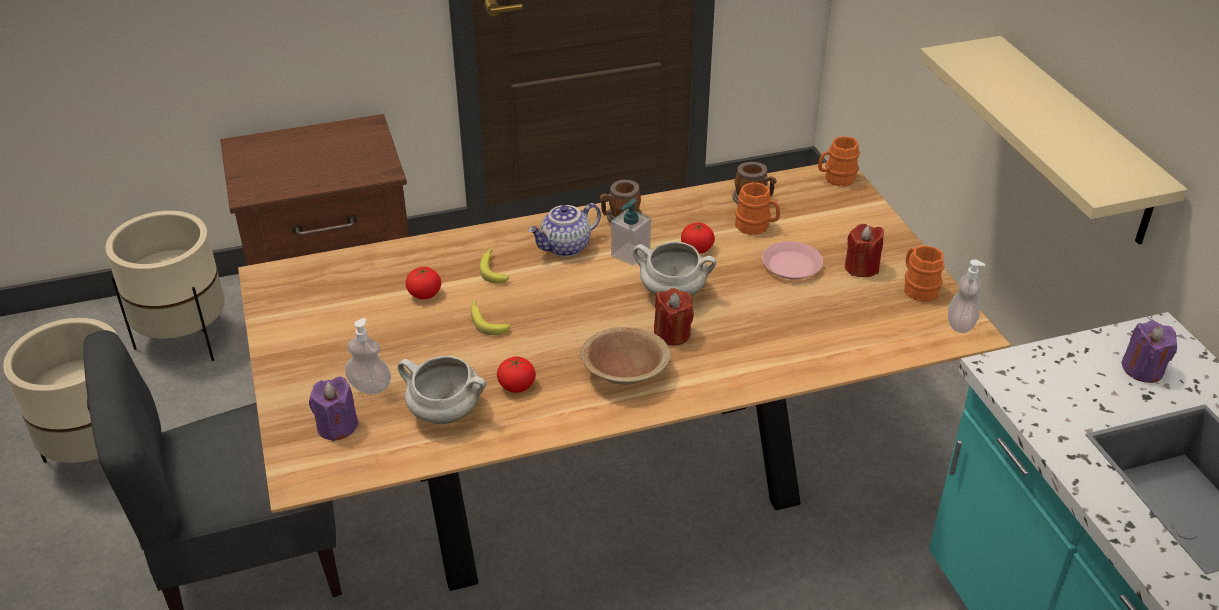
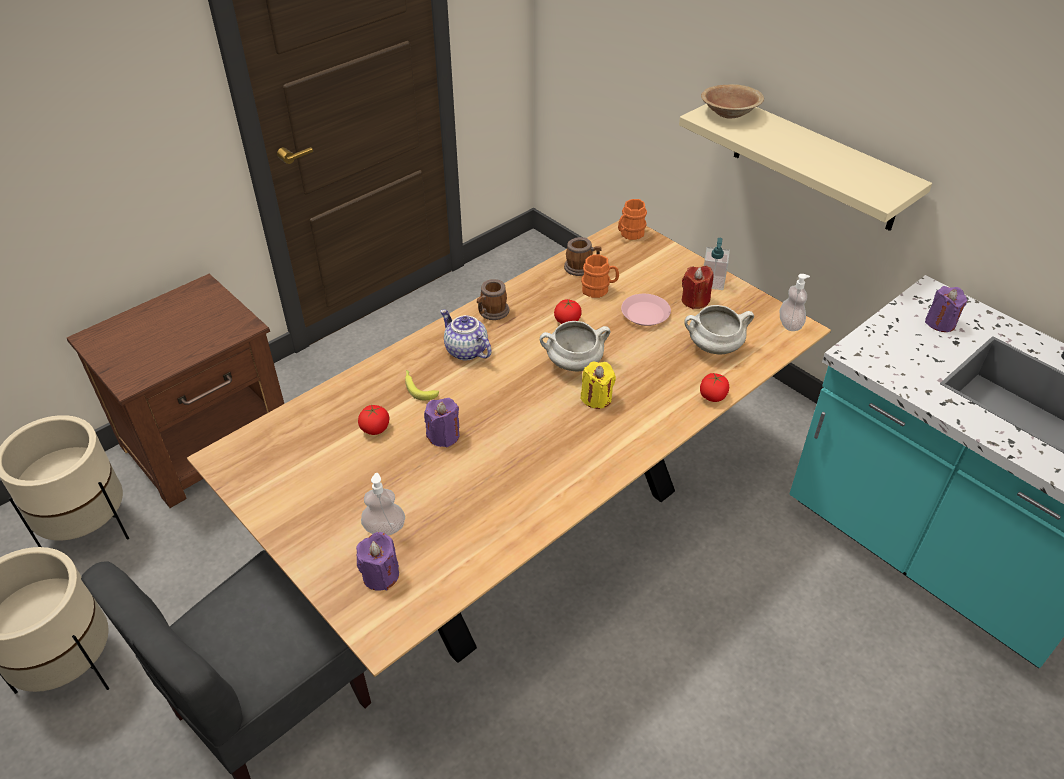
camera: 25 degrees left, 5 degrees up
(444, 413) = (463, 529): white cooking pot -> white cooking pot (713, 347)
(486, 321) = (443, 435): banana -> purple candle
(516, 386) = (507, 484): tomato -> tomato (712, 396)
(566, 248) = (465, 351): teapot -> teapot turned 105 degrees clockwise
(625, 373) = (583, 443): brown bowl -> brown bowl (729, 113)
(630, 254) = (519, 341): soap dispenser -> soap dispenser (712, 282)
(672, 333) = (596, 398): red candle -> yellow candle
(917, 288) = (743, 305): orange mug -> none

